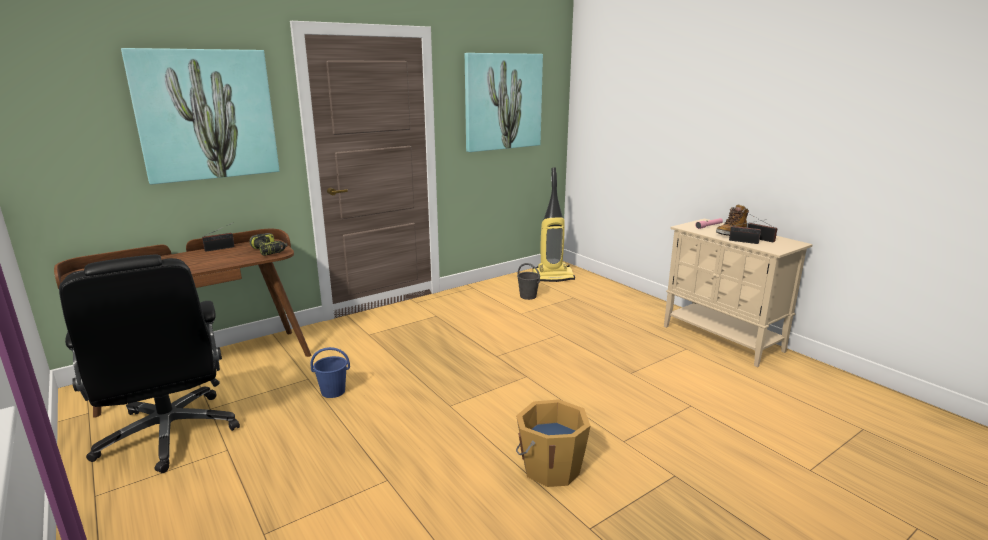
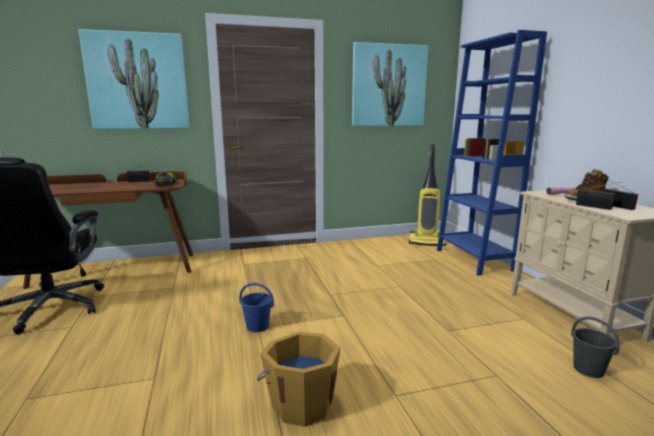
camera: 20 degrees right, 5 degrees down
(333, 391) = (181, 300): blue bucket -> blue bucket (258, 326)
(528, 296) = (394, 253): grey bucket -> grey bucket (589, 370)
(610, 292) = (473, 260): none -> blue bookcase

